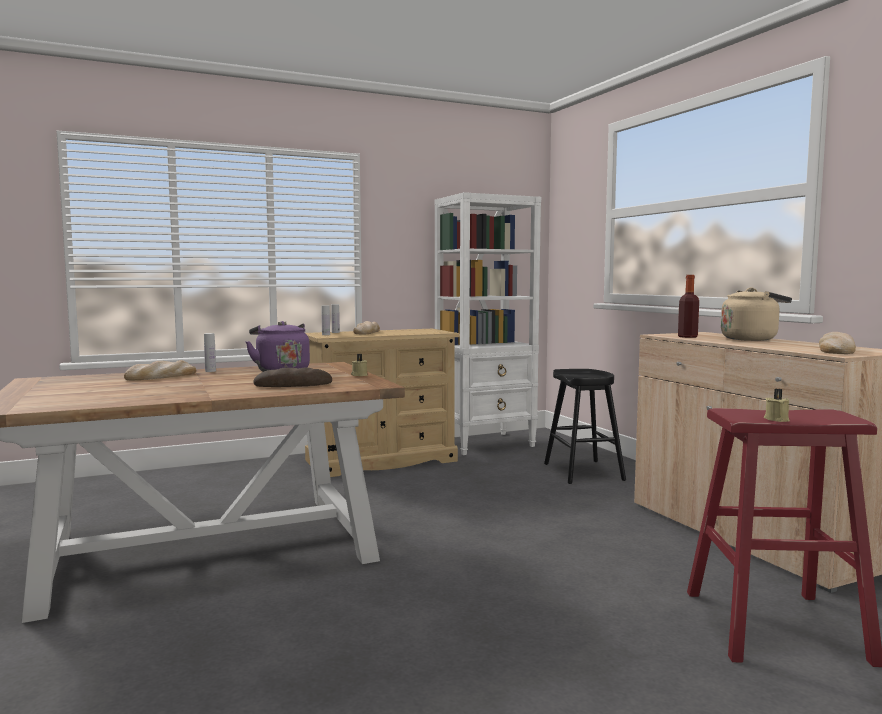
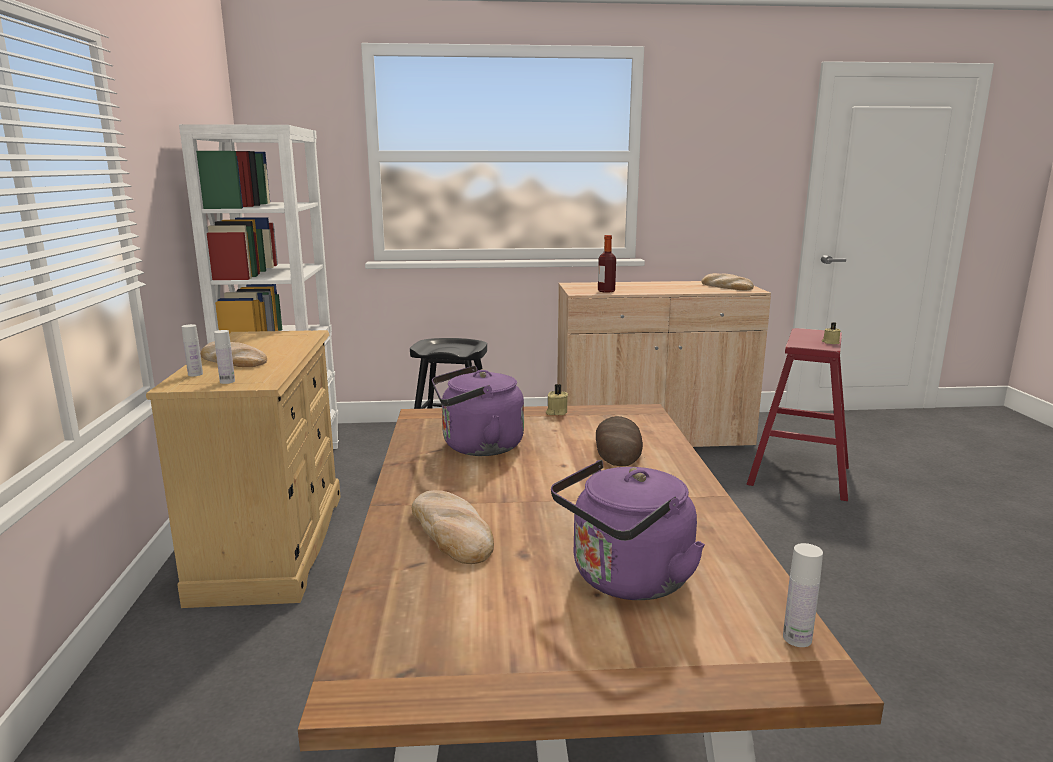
camera: 70 degrees left, 10 degrees up
(101, 392) = (626, 580): none -> purple kettle
(210, 371) = (418, 492): white bottle -> white bottle (797, 638)
(751, 339) = (637, 285): beige kettle -> none

